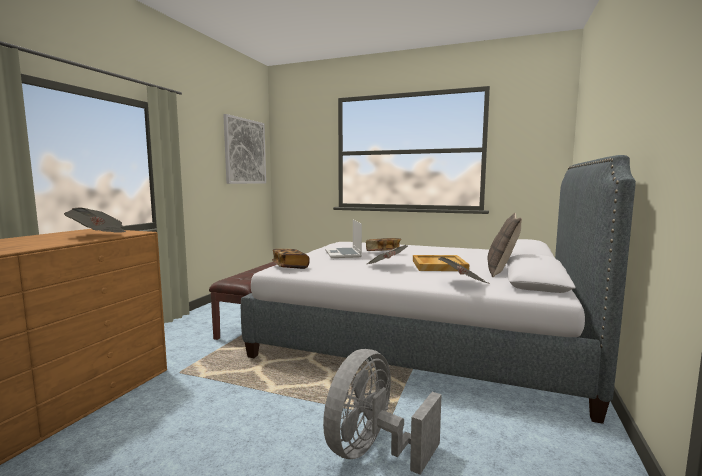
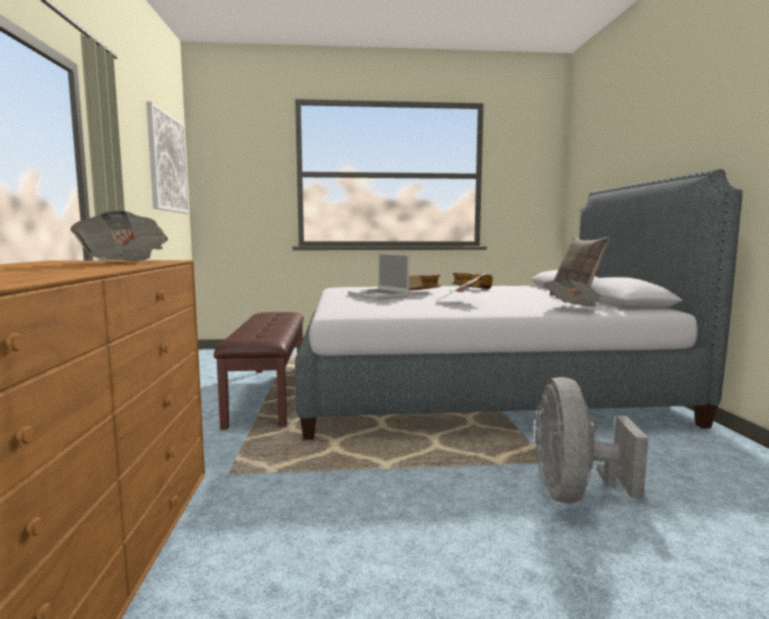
camera: 25 degrees left, 0 degrees up
(290, 267) = (350, 309): book -> book (472, 289)
(438, 265) = (507, 298): beige tray -> none

